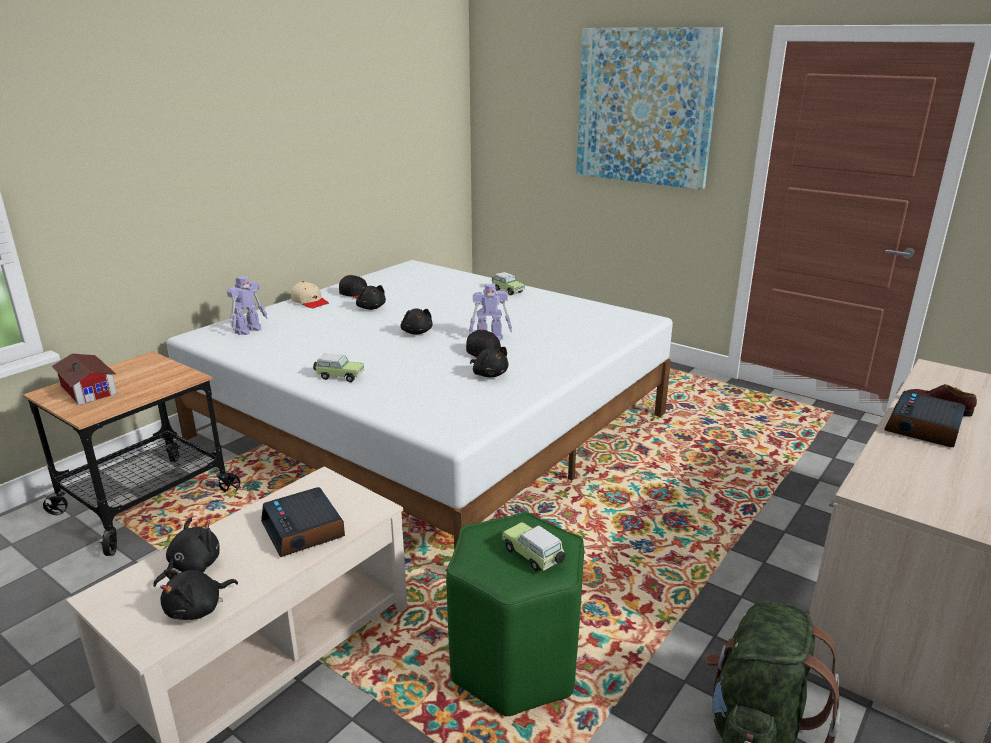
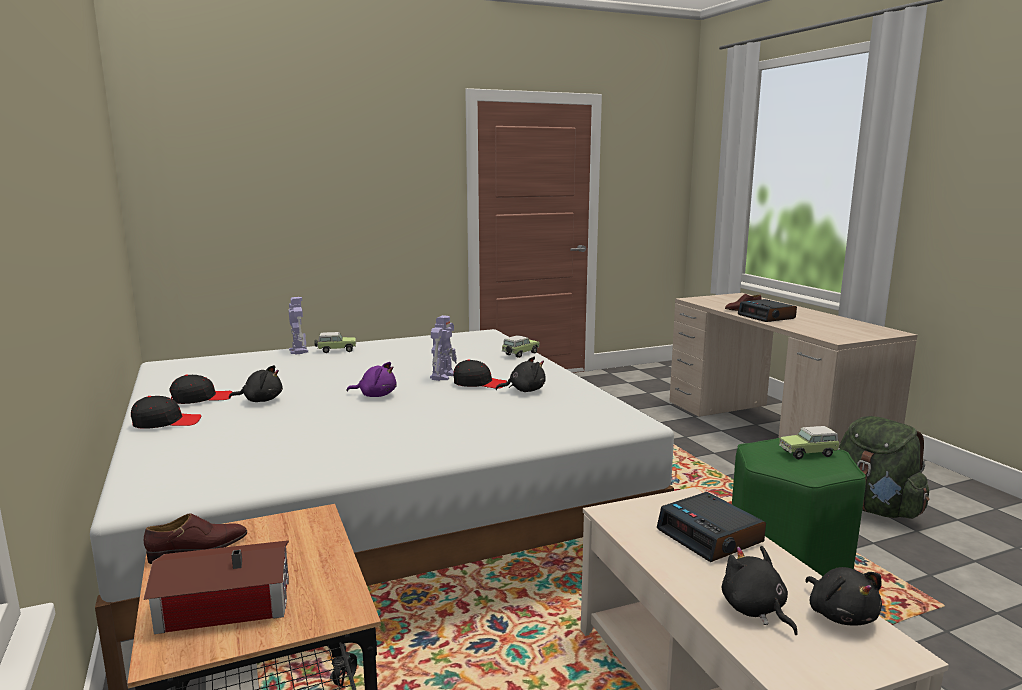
camera: 60 degrees left, 10 degrees down
(141, 365) = (198, 549): none -> brown shoe
(249, 330) = (193, 466): toy robot -> toy robot (298, 350)
(304, 530) = (711, 536): alarm clock -> alarm clock turned 60 degrees clockwise
(310, 302) = (166, 422): beige cap -> black cap
(339, 376) = (439, 442): toy car -> toy car (519, 354)
(417, 332) = (376, 395): black plush toy -> purple plush toy
(644, 107) = (360, 158): picture -> none

